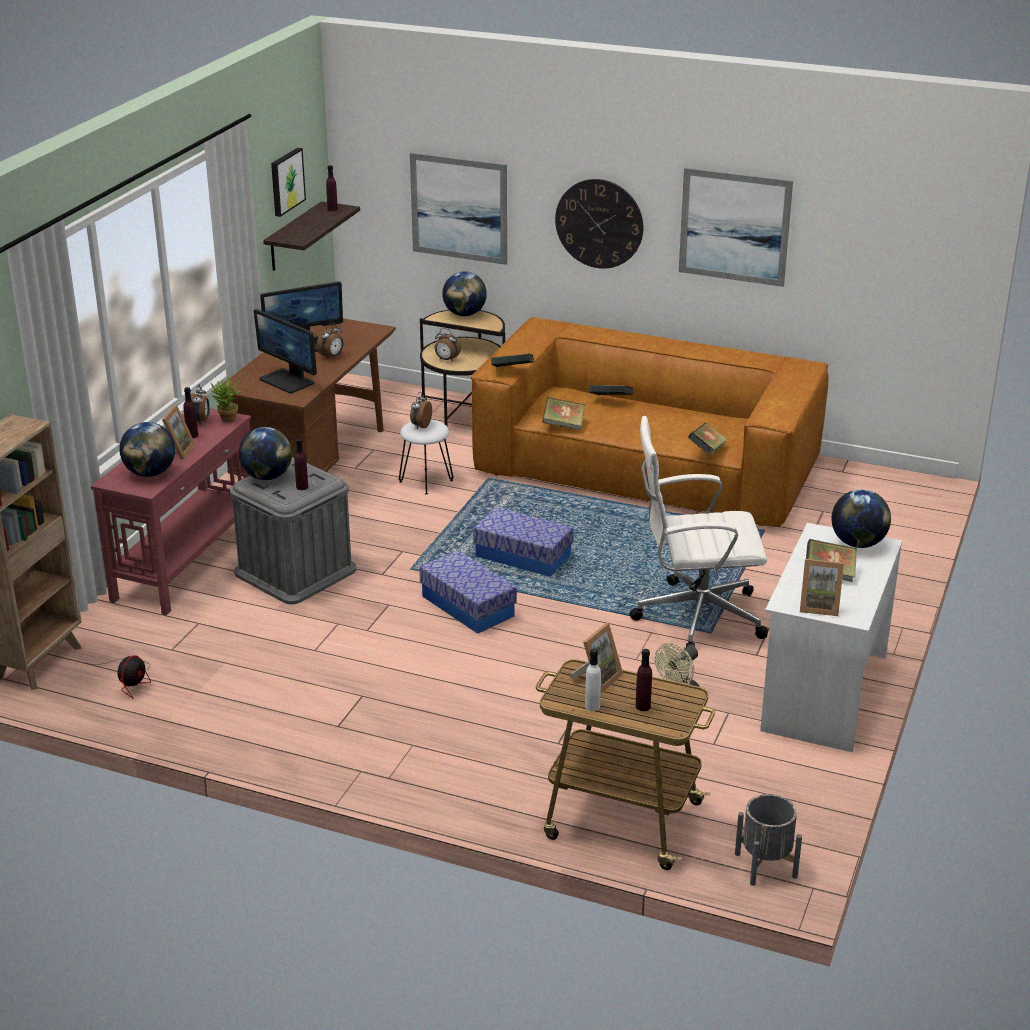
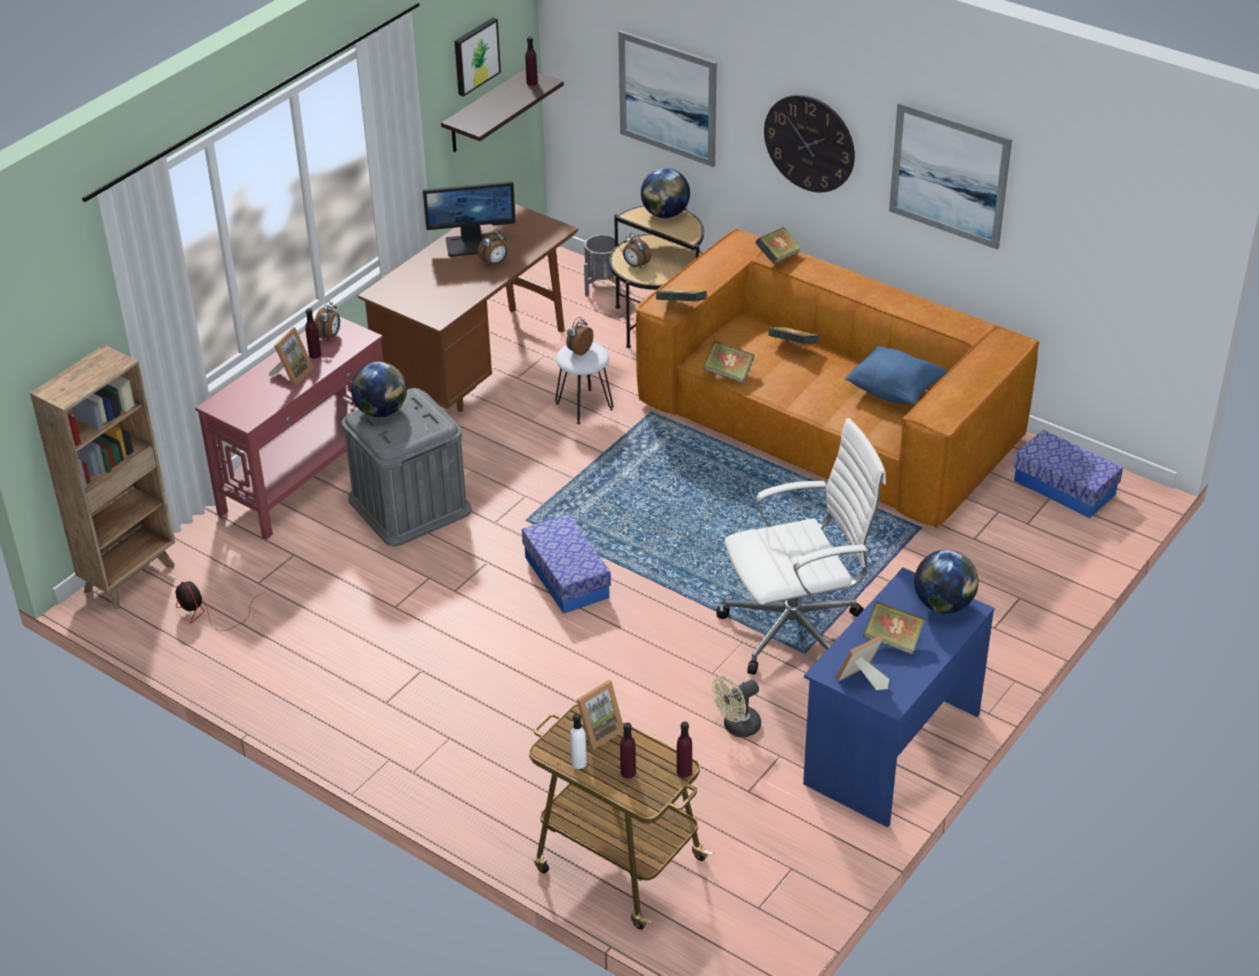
camera: 15 degrees right, 10 degrees up
(130, 680) = (208, 613): fan -> fan turned 105 degrees clockwise
(150, 473) = (257, 400): globe -> none
(227, 420) = (357, 339): potted plant -> none
(287, 381) = (436, 292): monitor -> none
(302, 487) = (411, 430): purple bottle -> purple bottle (684, 771)
(523, 556) = (647, 522): storage box -> storage box (1064, 487)
(695, 616) = (797, 629): white office chair -> white office chair turned 150 degrees clockwise
(707, 451) = (869, 432): book -> book (778, 257)
(713, 421) = (894, 391): none -> blue pillow
(766, 865) = (739, 943): grey planter -> grey planter (603, 286)
(819, 606) = (861, 681): picture frame -> picture frame turned 120 degrees clockwise
(822, 692) = (890, 748): white desk -> blue desk

